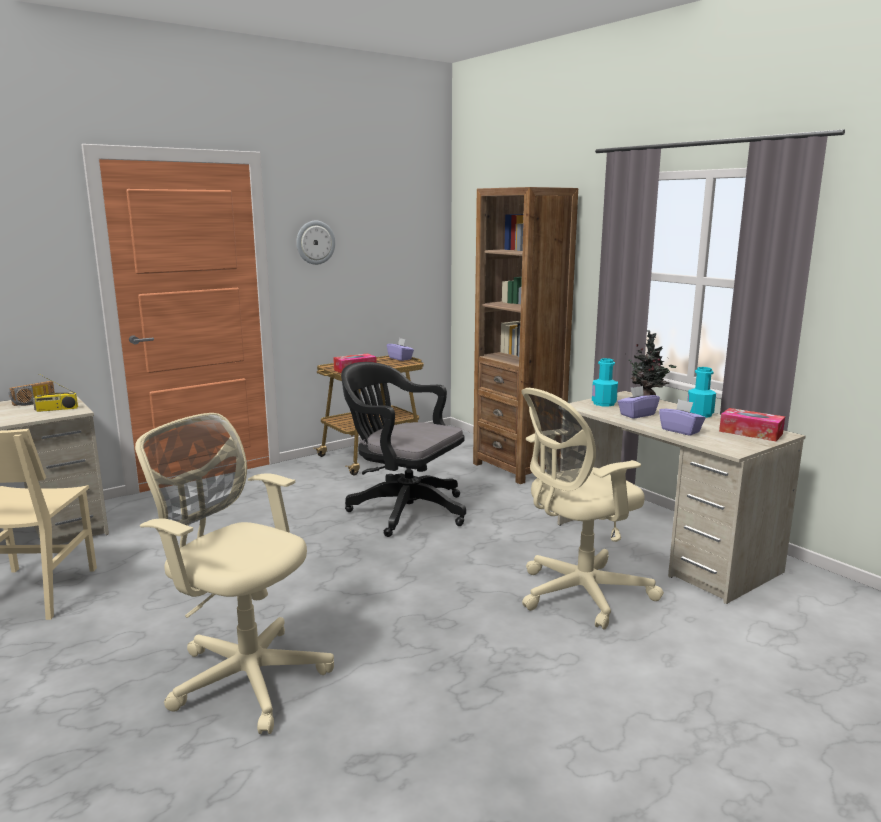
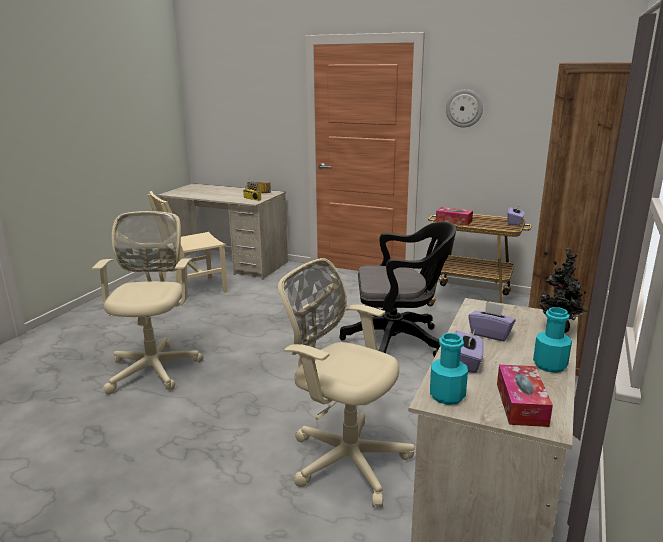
camera: 60 degrees right, 5 degrees up
(403, 510) = (398, 341): black office chair -> black office chair turned 90 degrees clockwise
(604, 403) = (505, 313): turquoise bottle -> turquoise bottle (447, 396)

